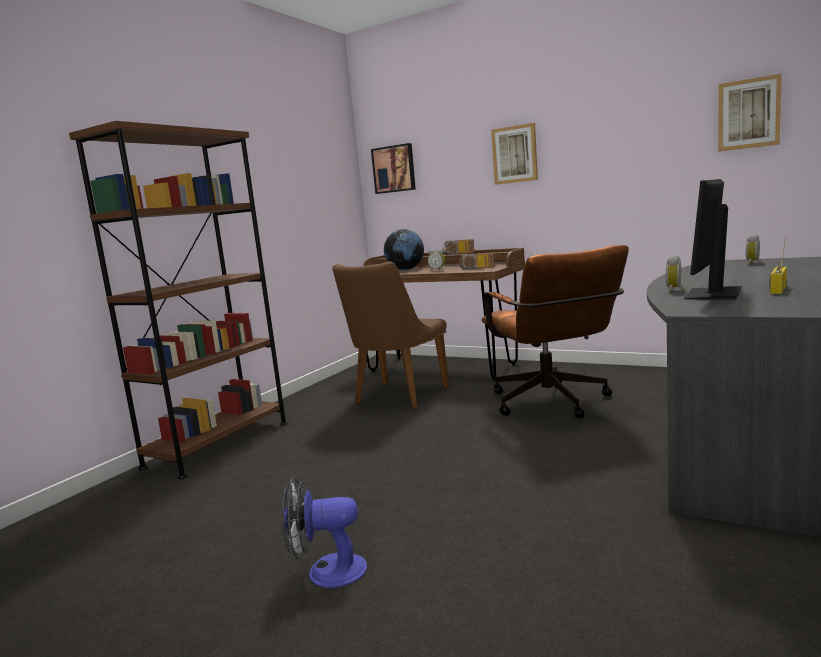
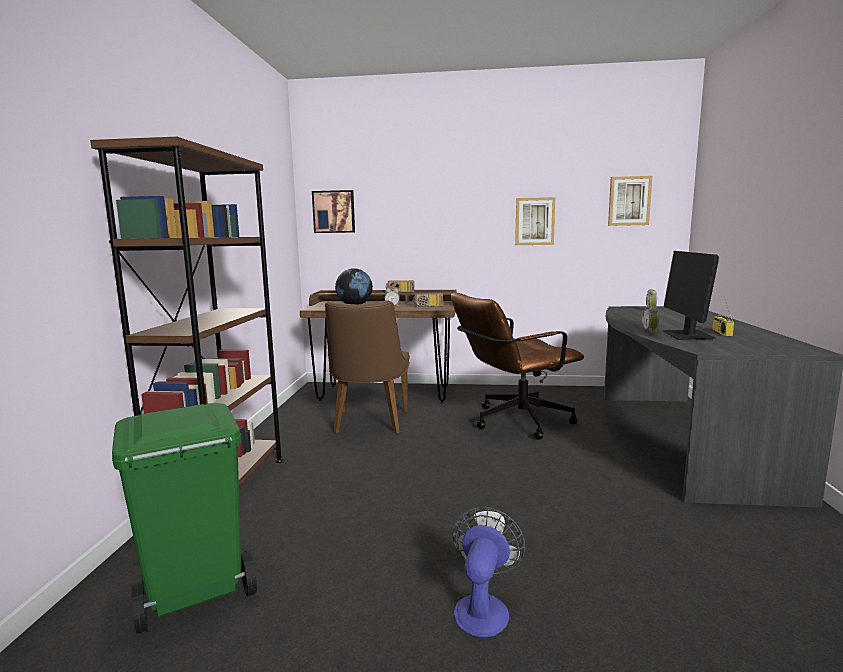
camera: 25 degrees left, 0 degrees up
(128, 517) = (194, 593): none -> green trash can
(326, 572) = (483, 607): fan -> fan turned 135 degrees clockwise
(515, 154) = (451, 211): picture -> picture (534, 221)
(553, 404) = (513, 421): brown office chair -> brown office chair turned 105 degrees clockwise

